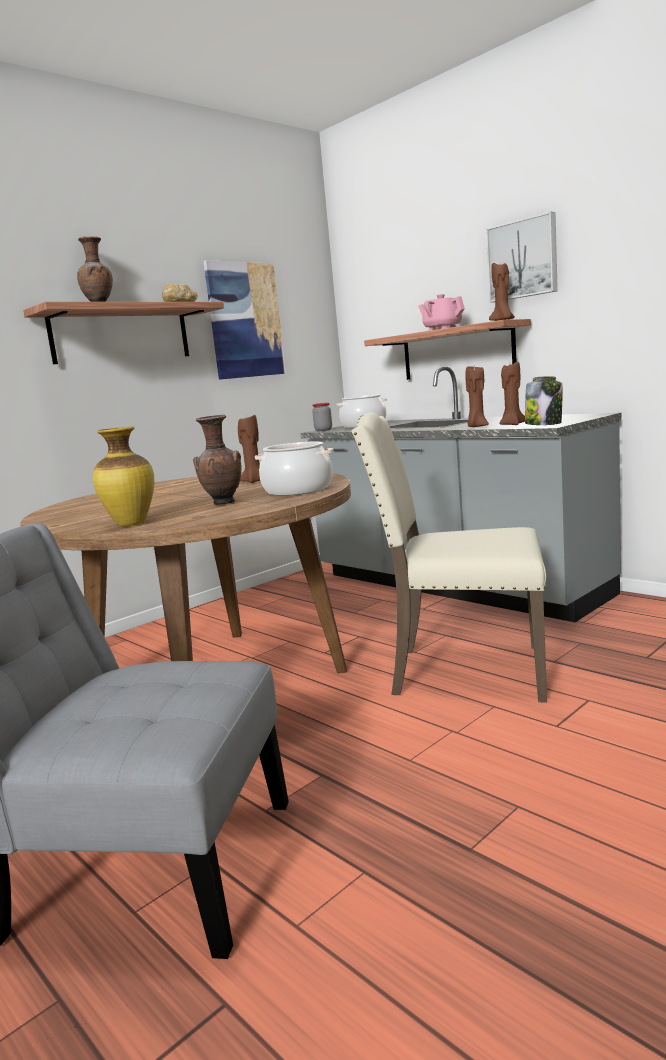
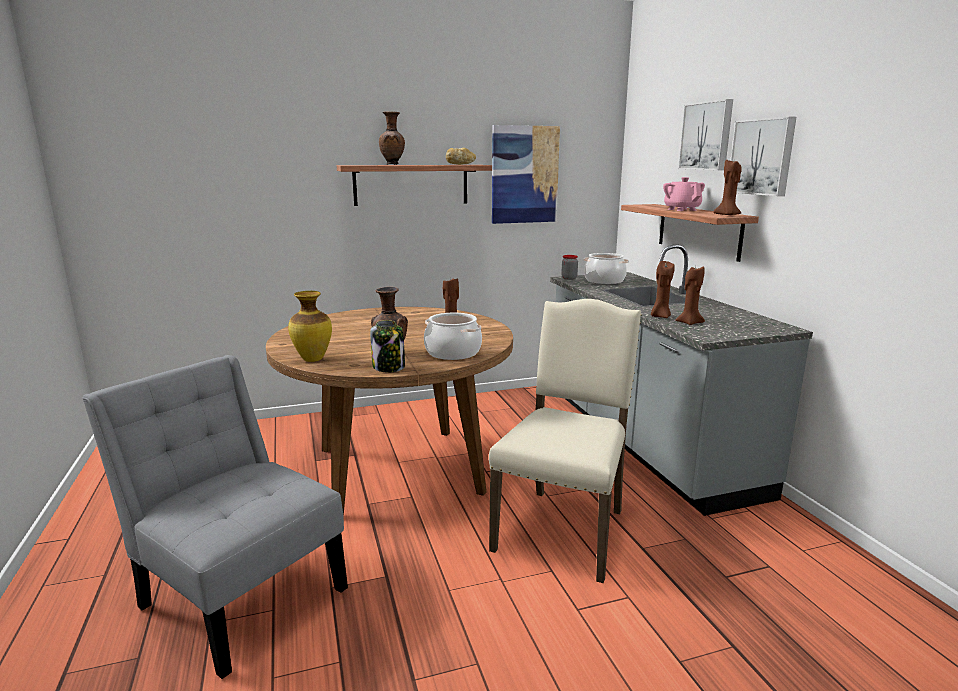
camera: 25 degrees right, 5 degrees up
(449, 253) = (707, 136): none -> picture
(464, 671) = (564, 529): beige chair -> beige chair turned 75 degrees clockwise
(544, 424) = (710, 332): jar -> jar (389, 367)

